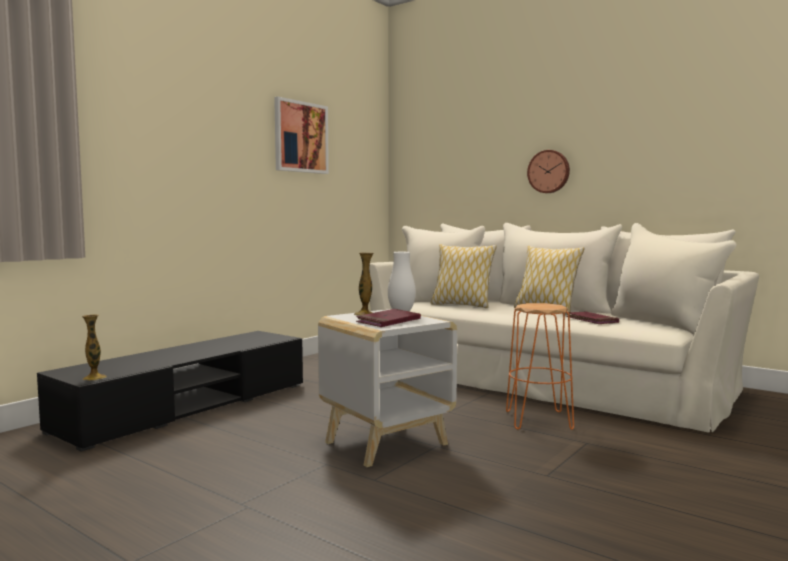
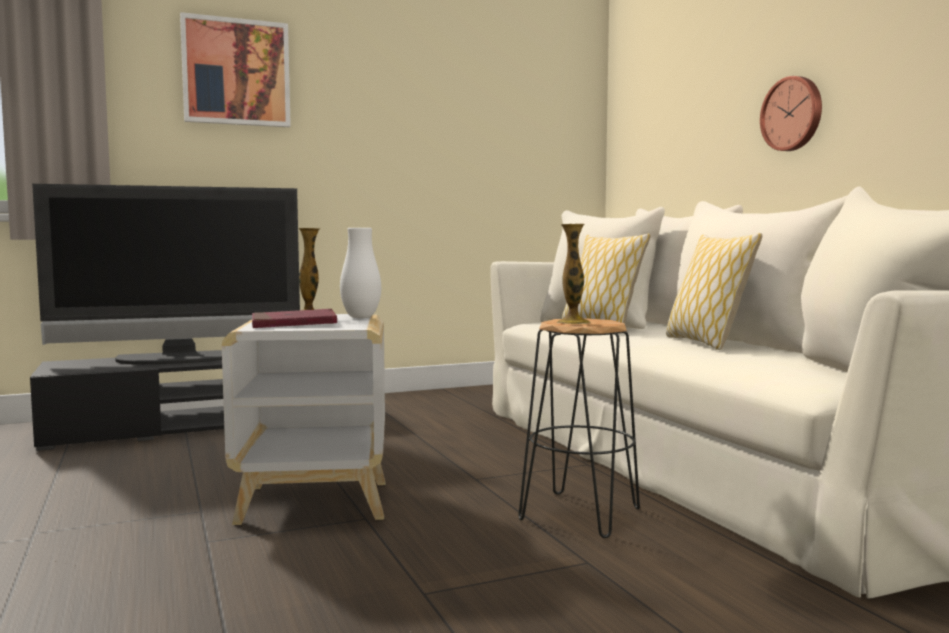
camera: 30 degrees right, 0 degrees up
(94, 378) = (64, 371): vase -> vase (573, 323)
(161, 356) = (178, 359): none -> television
(300, 137) = (441, 94): picture -> picture (236, 72)
(539, 420) = (581, 514): orange stool -> black stool
(592, 320) = (735, 360): red book -> none

